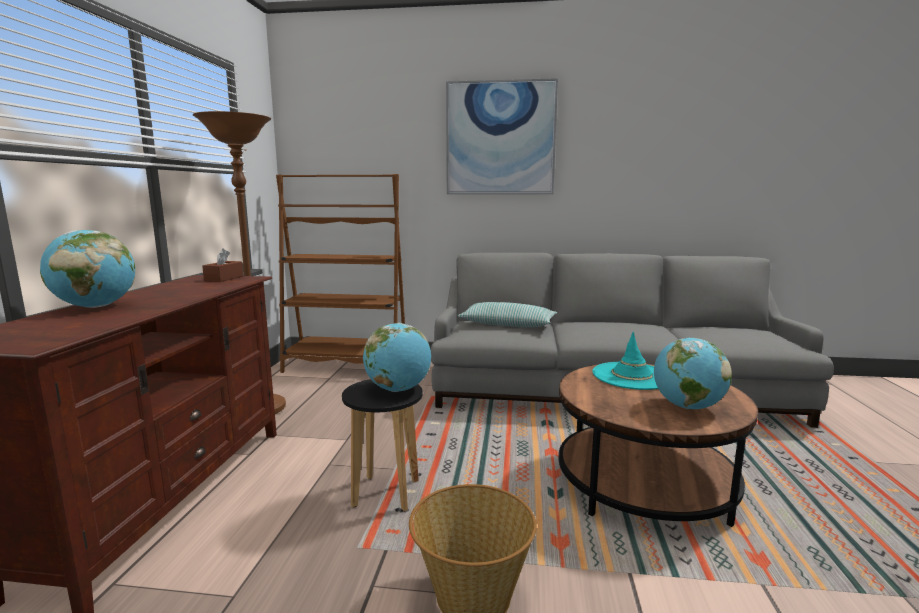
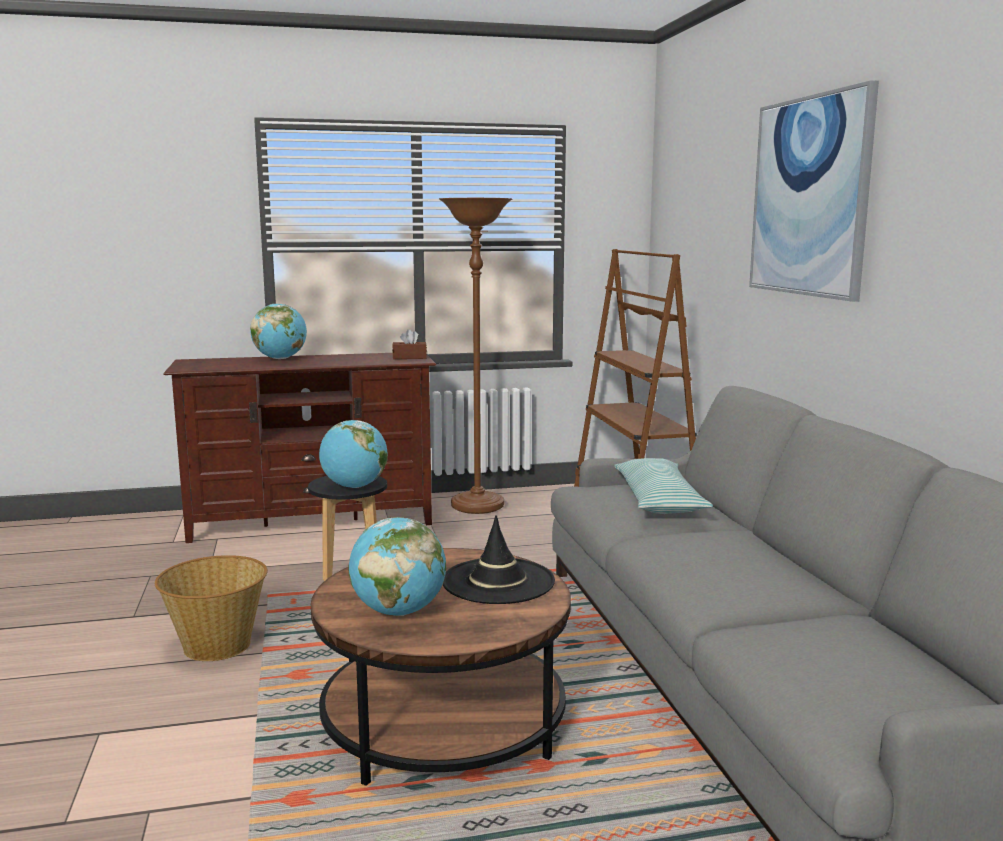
camera: 70 degrees right, 0 degrees up
(631, 376) = (498, 581): turquoise hat -> black hat

